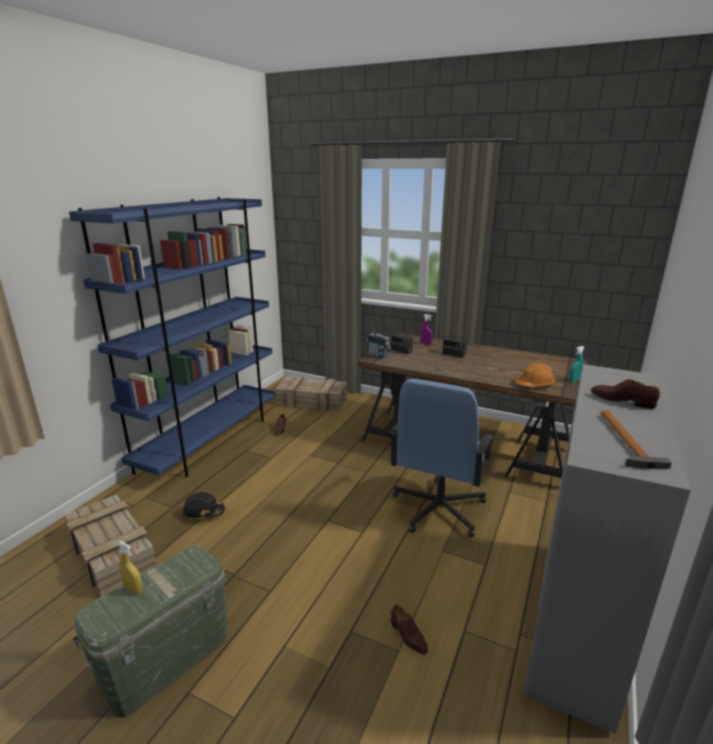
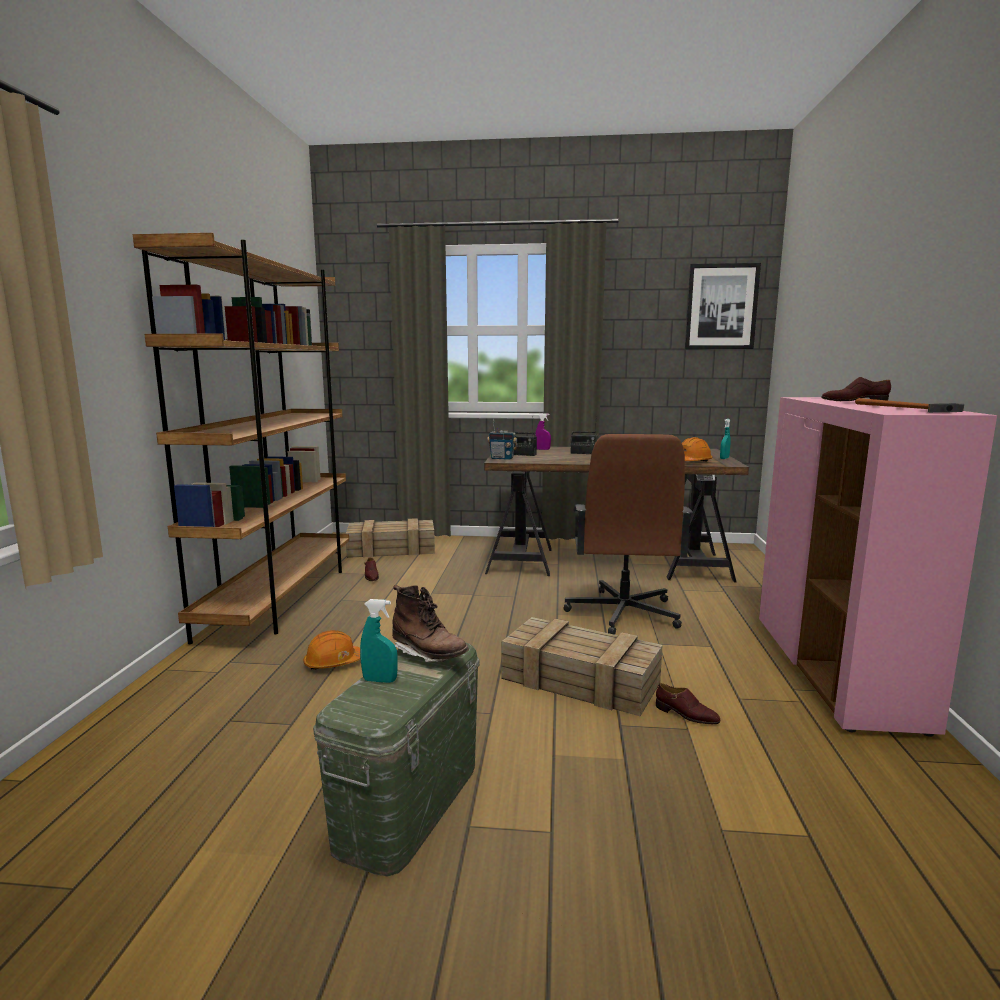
camera: 20 degrees left, 10 degrees down
(113, 554) = (229, 723): crate -> crate (582, 681)
(133, 589) = (380, 680): yellow spray bottle -> turquoise spray bottle
(182, 570) = (428, 655): none -> brown boot
(203, 513) = (333, 663): black hard hat -> orange hard hat
(210, 440) = (281, 597): blue bookcase -> brown bookcase
(438, 509) = (623, 613): blue office chair -> brown office chair
(576, 625) = (836, 672): grey cabinet -> pink cabinet
(613, 224) = (721, 307): none -> picture

